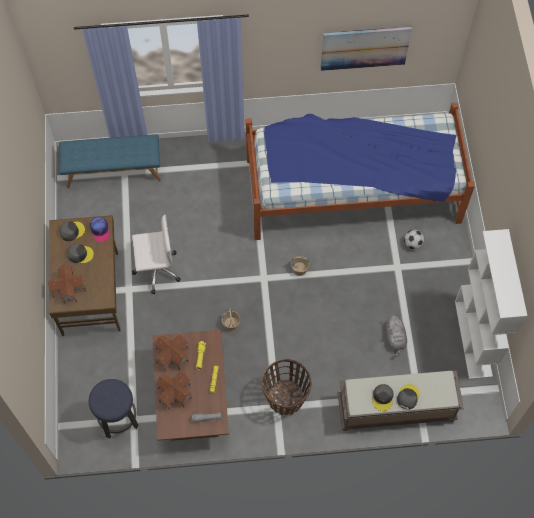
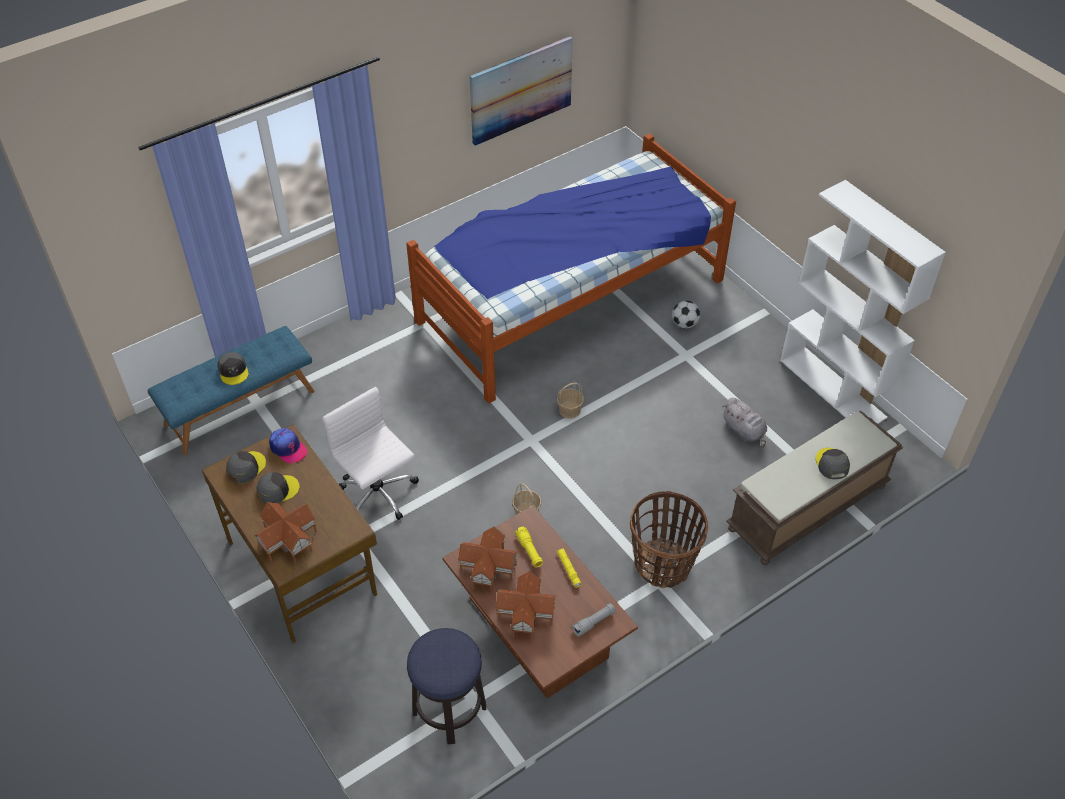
camera: 30 degrees left, 15 degrees down
(156, 269) = (378, 495): white office chair -> white office chair turned 90 degrees counterclockwise
(383, 398) = (803, 480): grey cap -> grey cap (233, 371)

